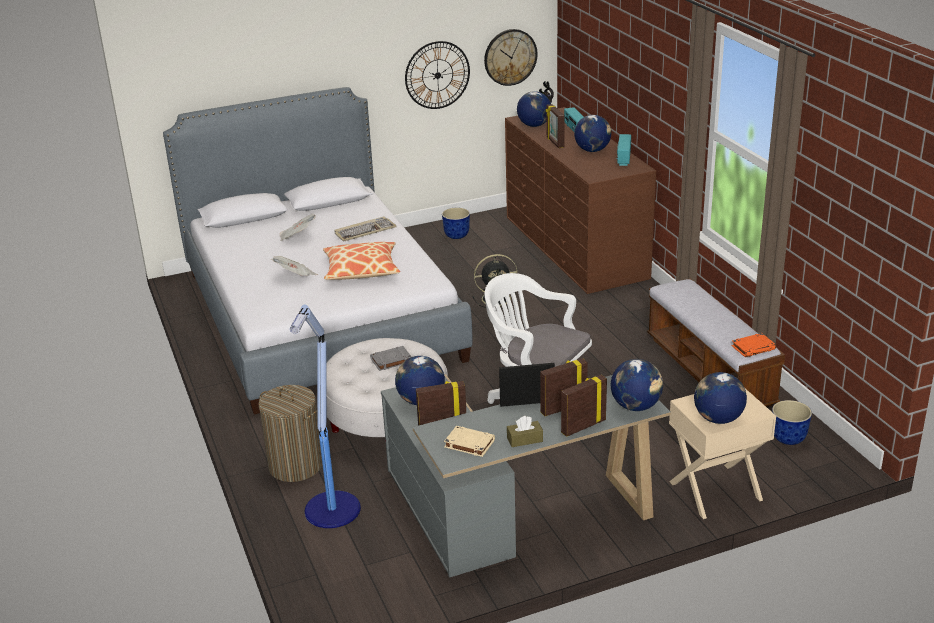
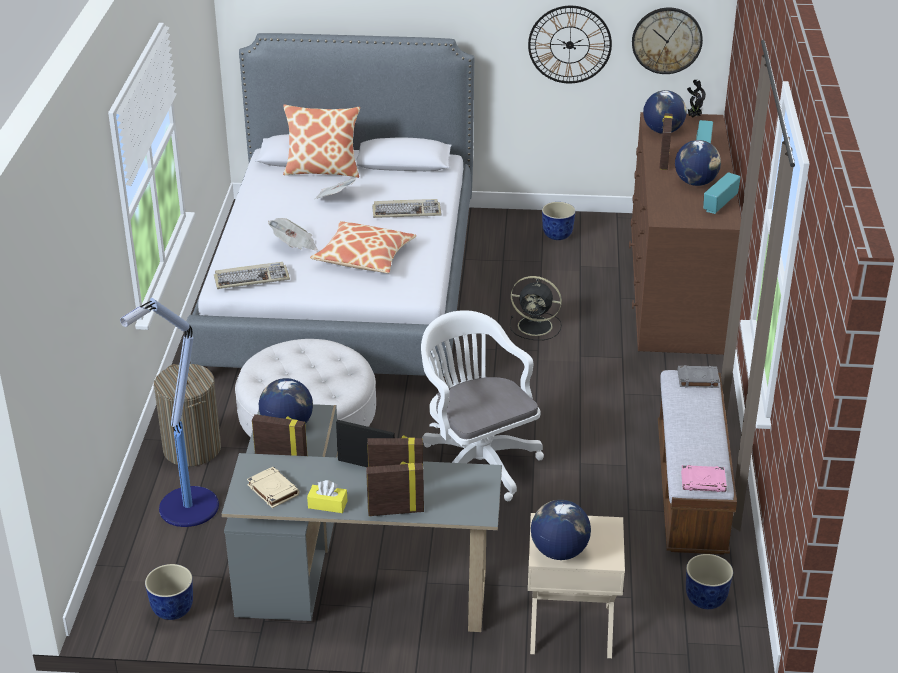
camera: 25 degrees right, 5 degrees up
(267, 221) = (323, 170): none -> pillow
(282, 307) = (252, 278): none -> keyboard
(389, 592) = (172, 610): none -> planter
(391, 361) = (317, 370): grey book -> grey book (697, 379)
(524, 439) = (327, 504): brown tissue box -> yellow tissue box
(636, 406) = (468, 508): globe -> none
(753, 347) = (703, 481): orange book -> pink book

